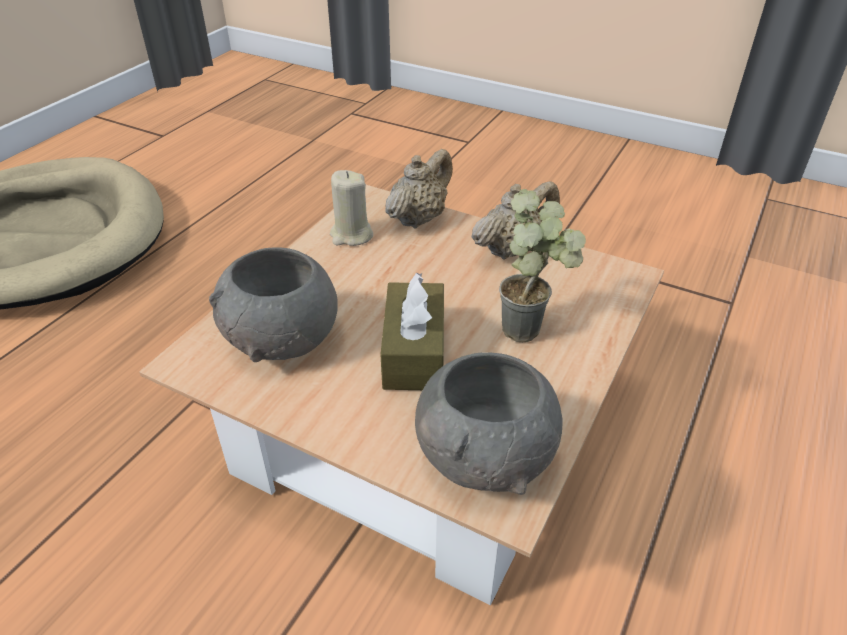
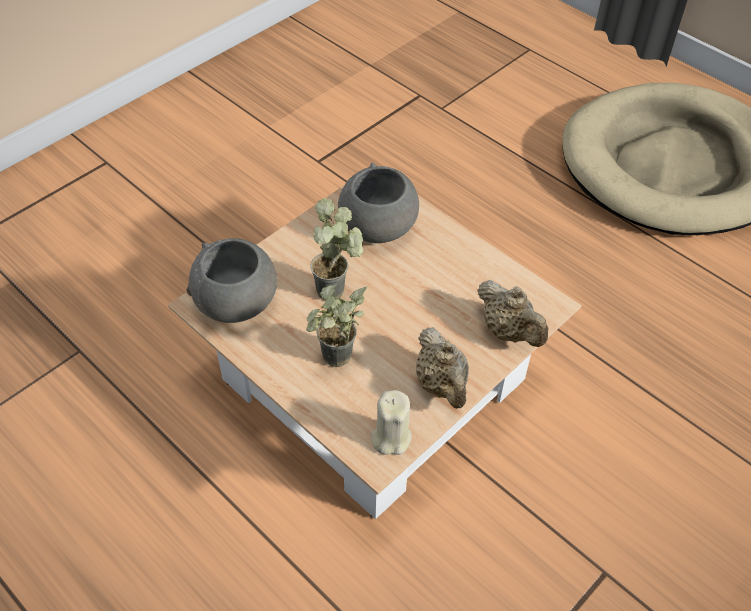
camera: 105 degrees right, 10 degrees up
(351, 235) = (493, 281): beige candle -> beige candle (391, 437)
(414, 352) = (339, 290): brown tissue box -> potted plant

